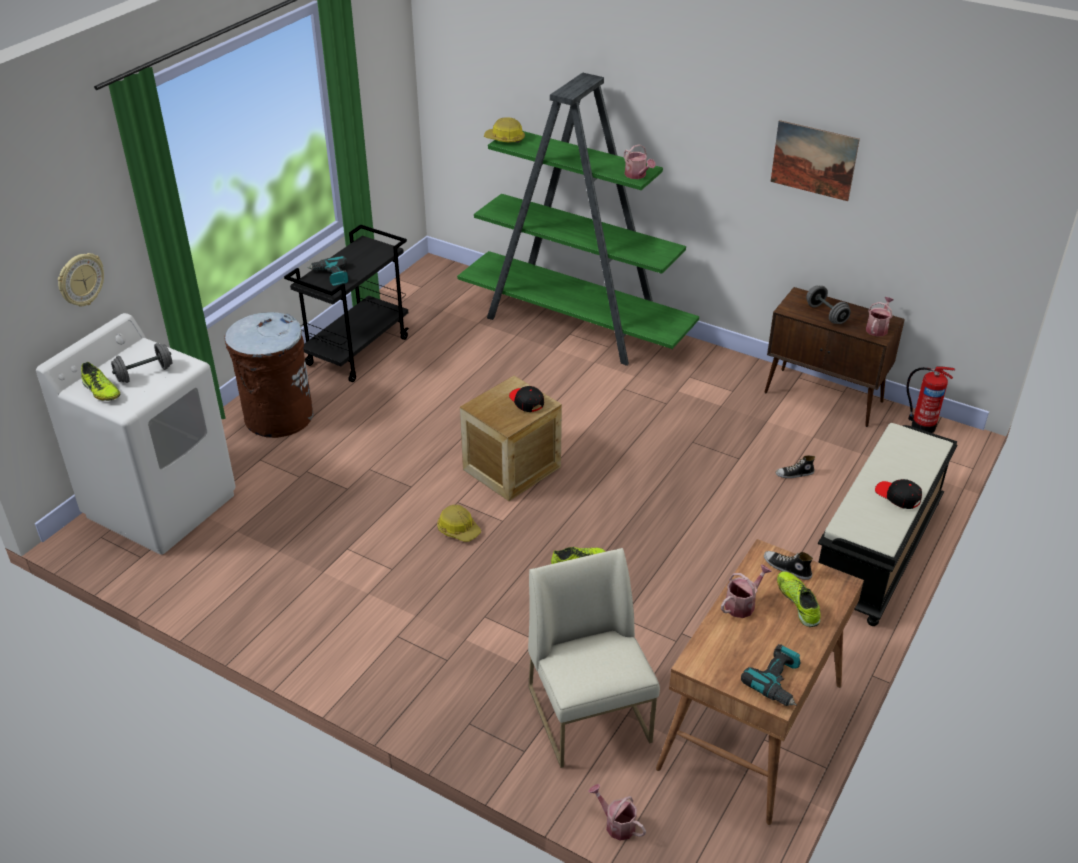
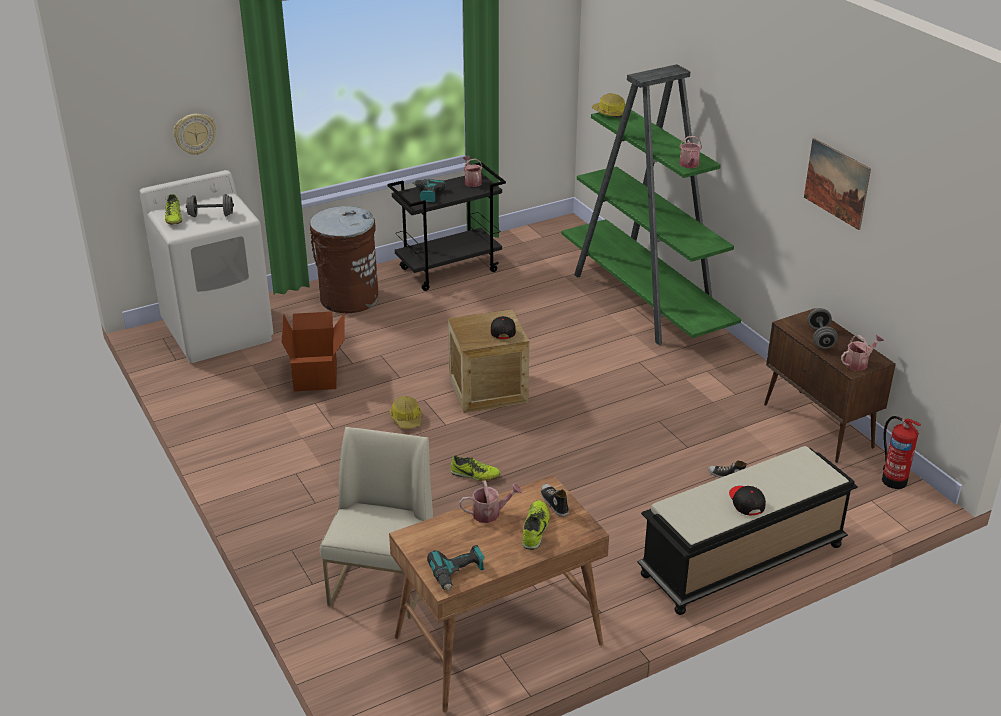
camera: 30 degrees right, 5 degrees down
(321, 516) = (316, 375): none -> cardboard box
(616, 824) = (331, 659): watering can -> watering can (472, 181)

